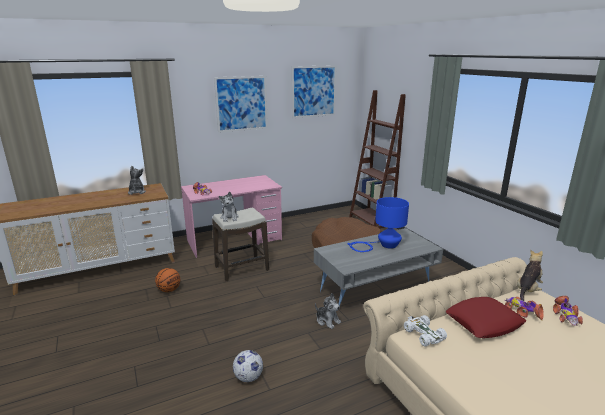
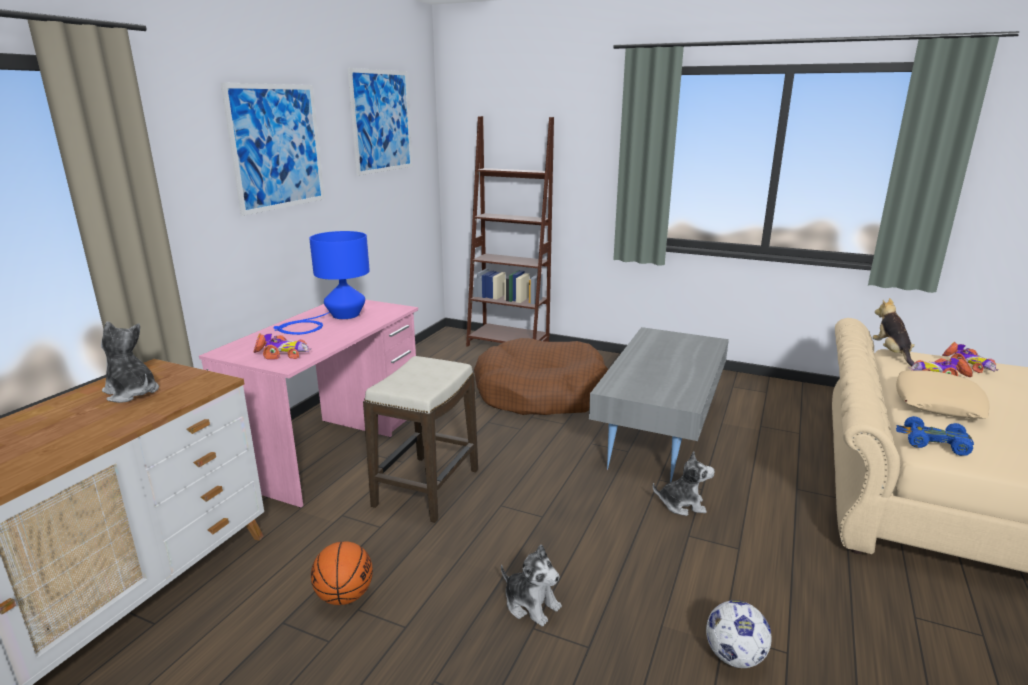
camera: 40 degrees left, 0 degrees up
(229, 217) = (412, 385): plush toy -> plush toy (531, 604)
(378, 245) = (659, 359): blue table lamp -> blue table lamp (328, 319)
(423, 334) = (933, 443): white toy car -> blue toy car
(483, 322) = (938, 403): red pillow -> beige pillow

